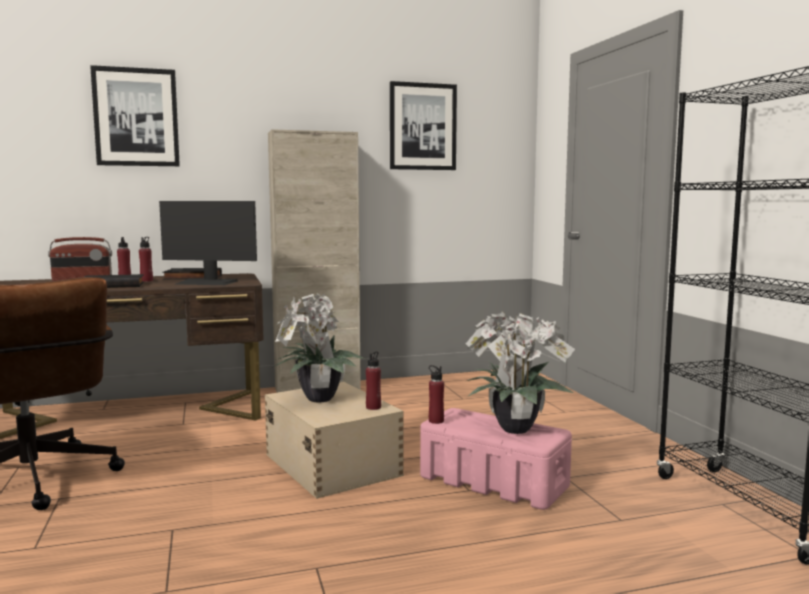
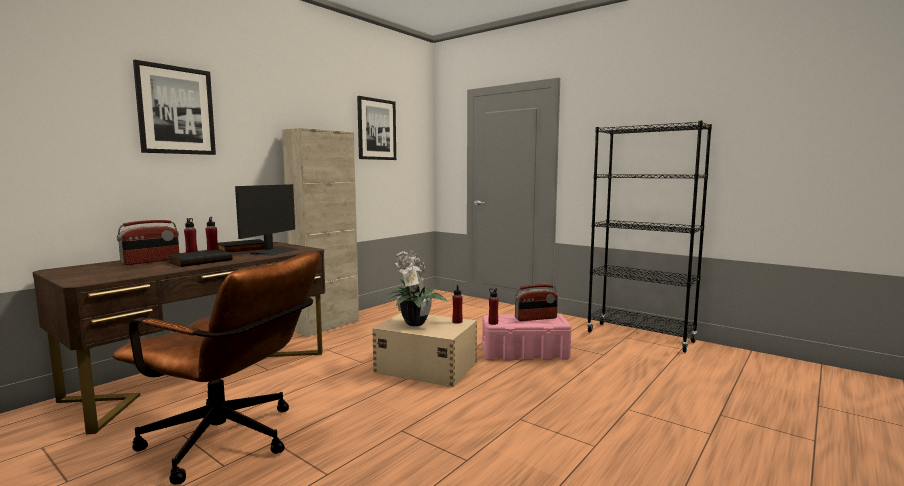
camera: 35 degrees left, 0 degrees up
(207, 282) = (274, 251): monitor -> monitor turned 45 degrees counterclockwise
(512, 428) = (536, 318): potted plant -> radio

